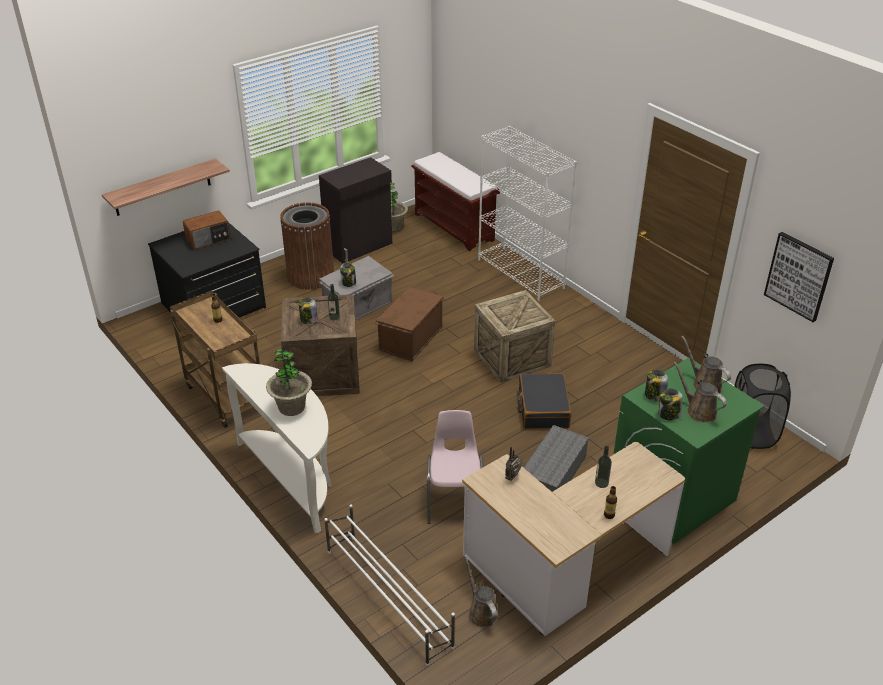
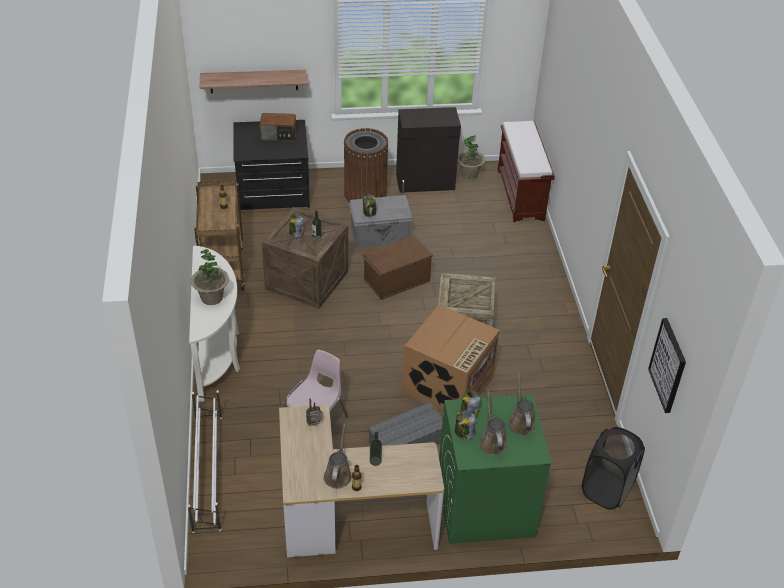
camera: 30 degrees right, 5 degrees up
(481, 612) = (261, 516): brown watering can -> brown watering can (338, 474)
(521, 274) = (539, 261): white bookcase -> none
(543, 408) = (448, 386): black suitcase -> cardboard box

